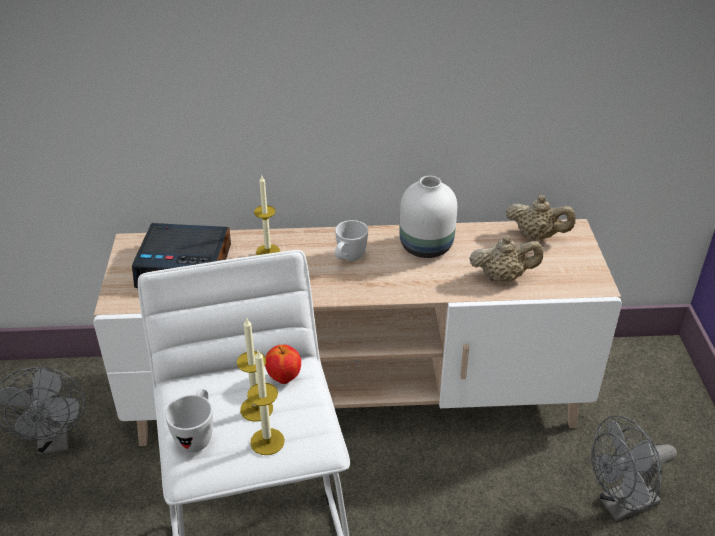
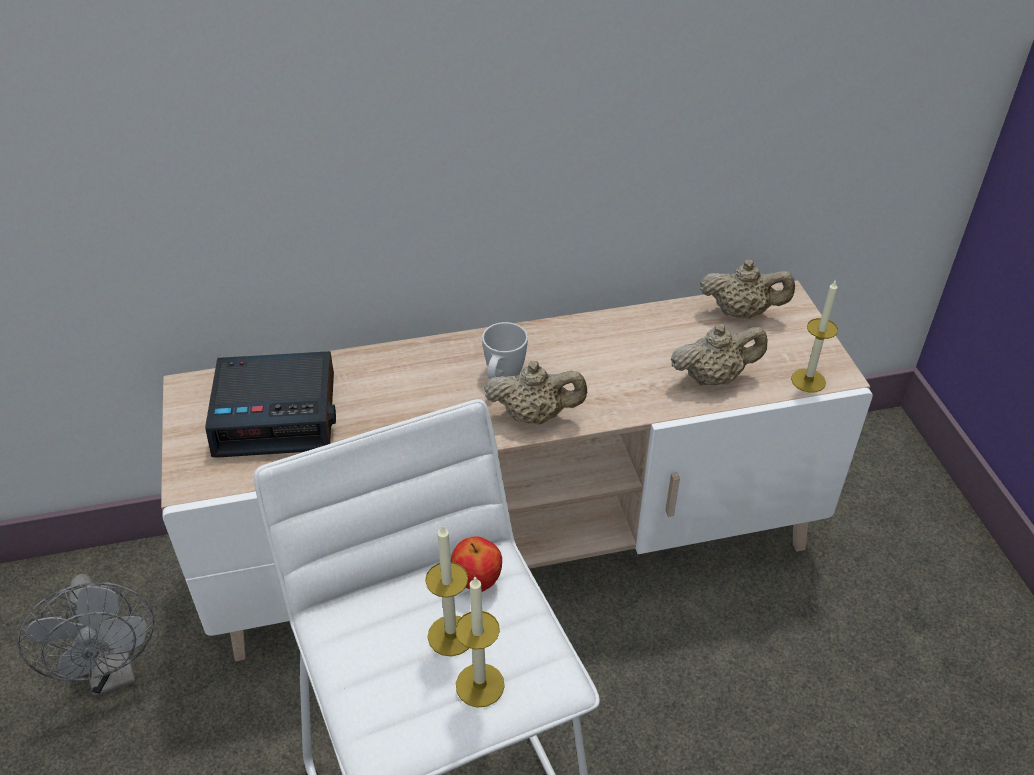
camera: 10 degrees left, 5 degrees up
(197, 435) = (377, 691): white mug -> none
(268, 252) = (388, 378): candle -> candle (808, 380)
(365, 287) = (535, 415): none -> beige teapot
(427, 246) = (603, 344): white vase -> none
(621, 505) = (882, 647): grey fan -> none

